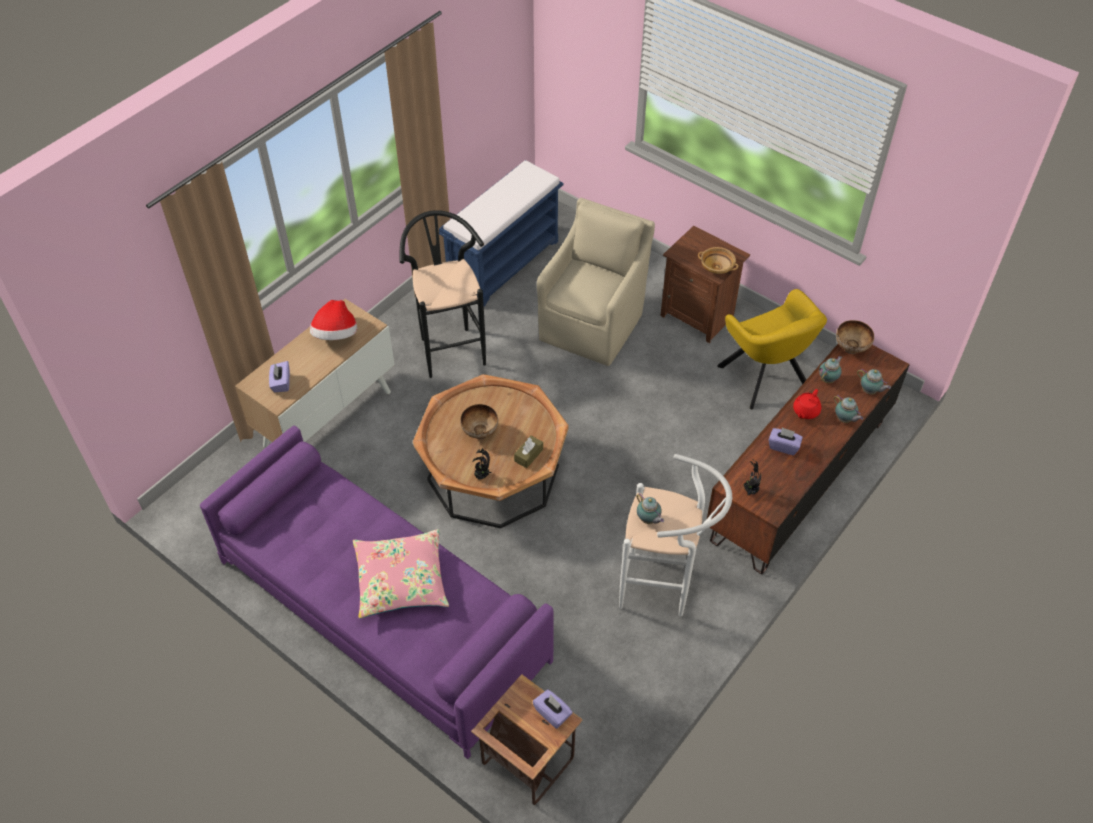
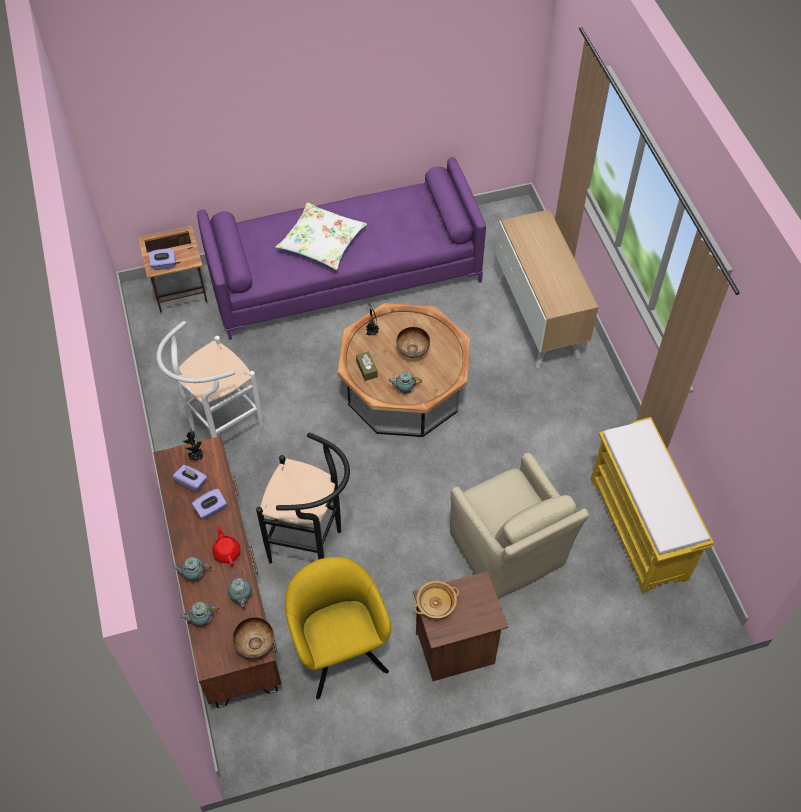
camera: 125 degrees right, 5 degrees up
(281, 383) = (531, 233): purple tissue box -> purple tissue box (192, 483)
(336, 335) = (558, 283): hat -> none
(401, 580) = (322, 243): pink pillow -> white pillow
(449, 347) = (558, 430): black stool -> black stool (313, 546)
(504, 263) = (639, 529): blue bench -> yellow bench
(648, 520) = (223, 364): teapot -> teapot (404, 389)
(765, 379) = (339, 648): yellow armchair -> yellow armchair turned 60 degrees clockwise

